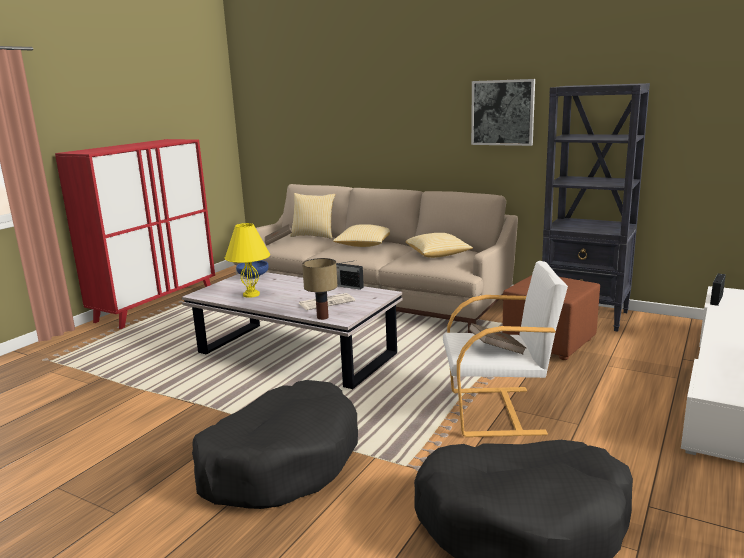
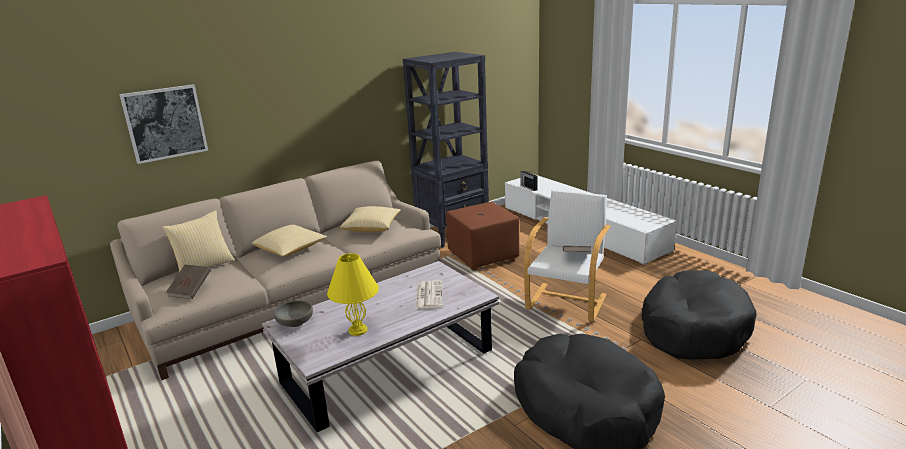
camera: 65 degrees left, 5 degrees up
(253, 276) = (295, 322): blue bowl -> grey bowl
(323, 317) = (466, 303): table lamp -> none
(347, 286) = (395, 279): radio -> none
(502, 112) = (353, 87): picture -> picture (165, 123)

